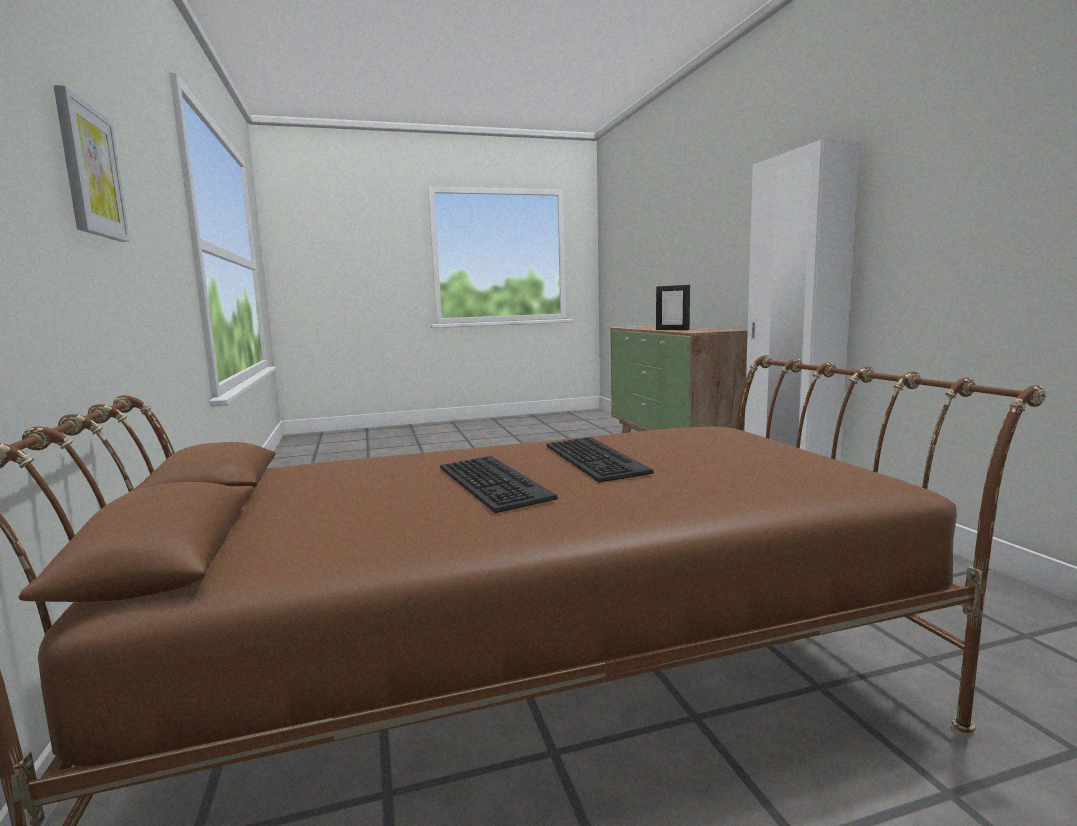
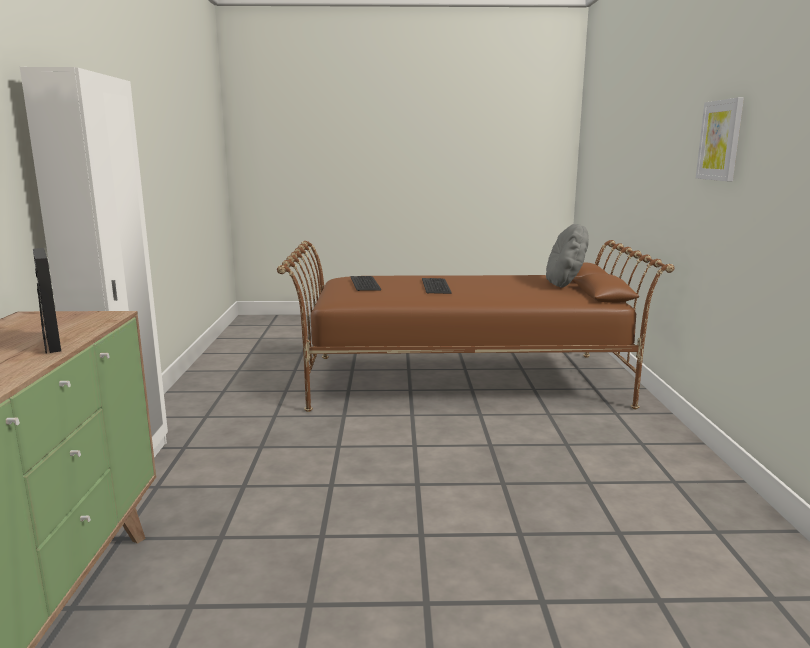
camera: 165 degrees left, 5 degrees up
(279, 499) = (565, 285): none -> grey pillow
(491, 483) = (484, 282): keyboard -> keyboard (365, 284)

